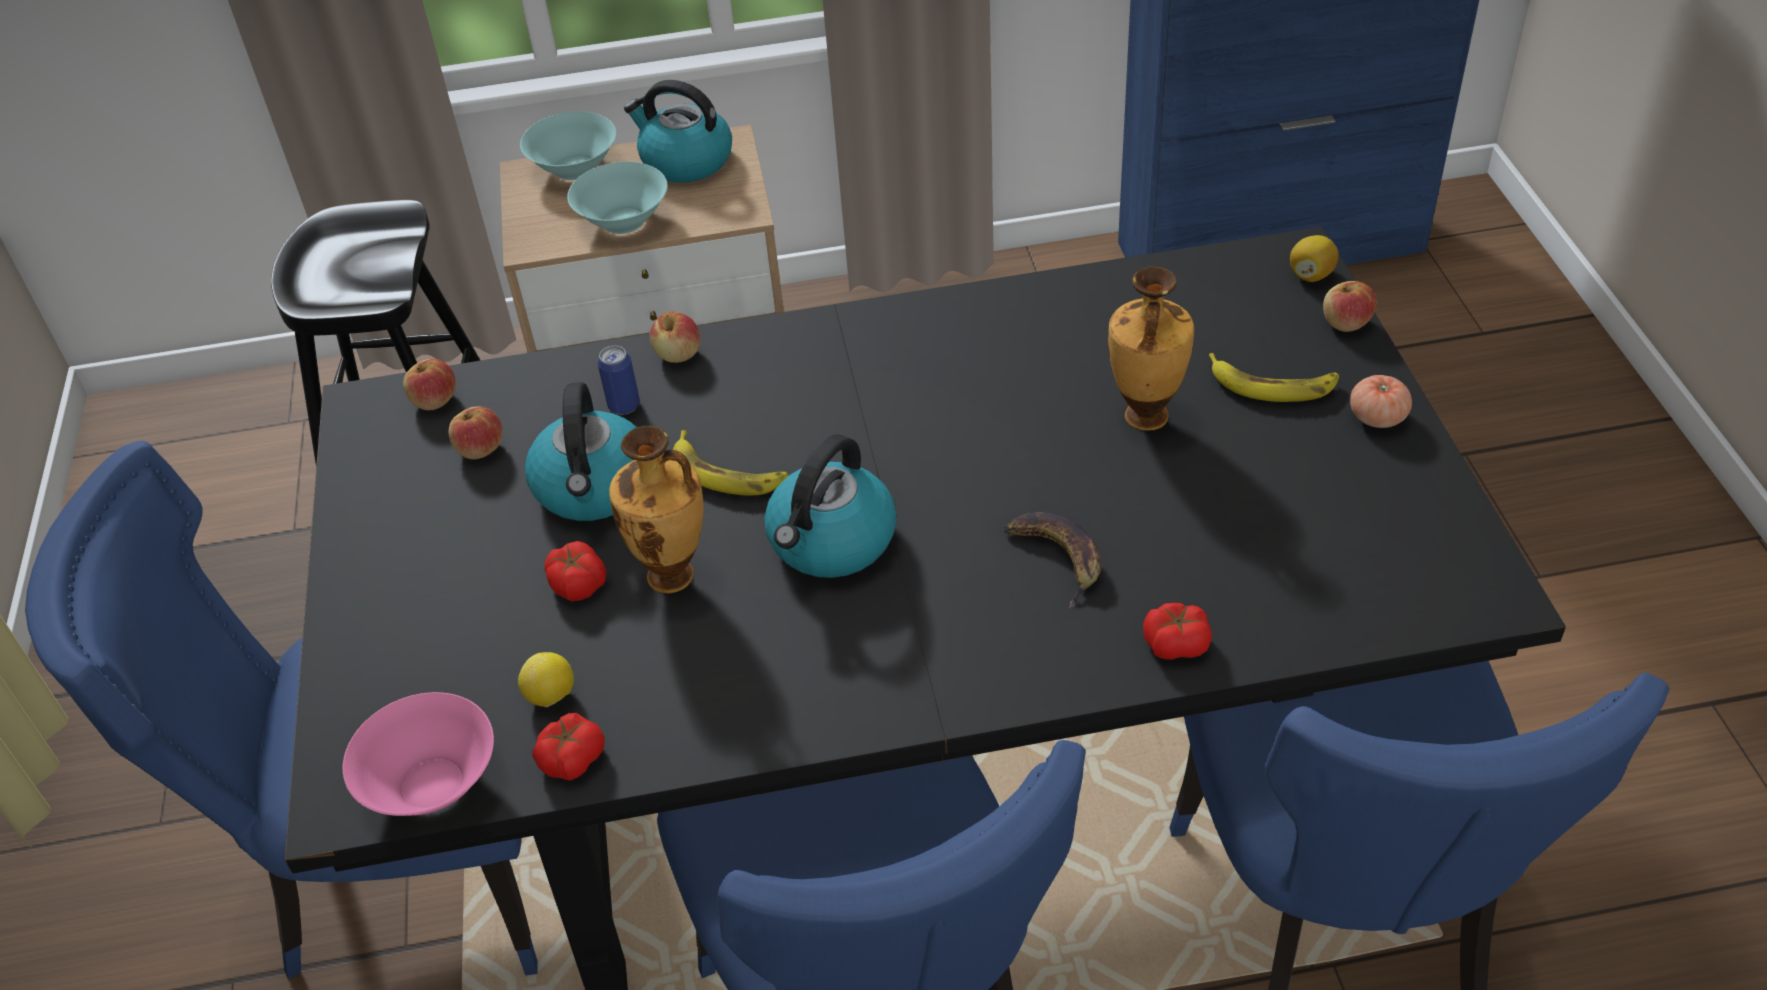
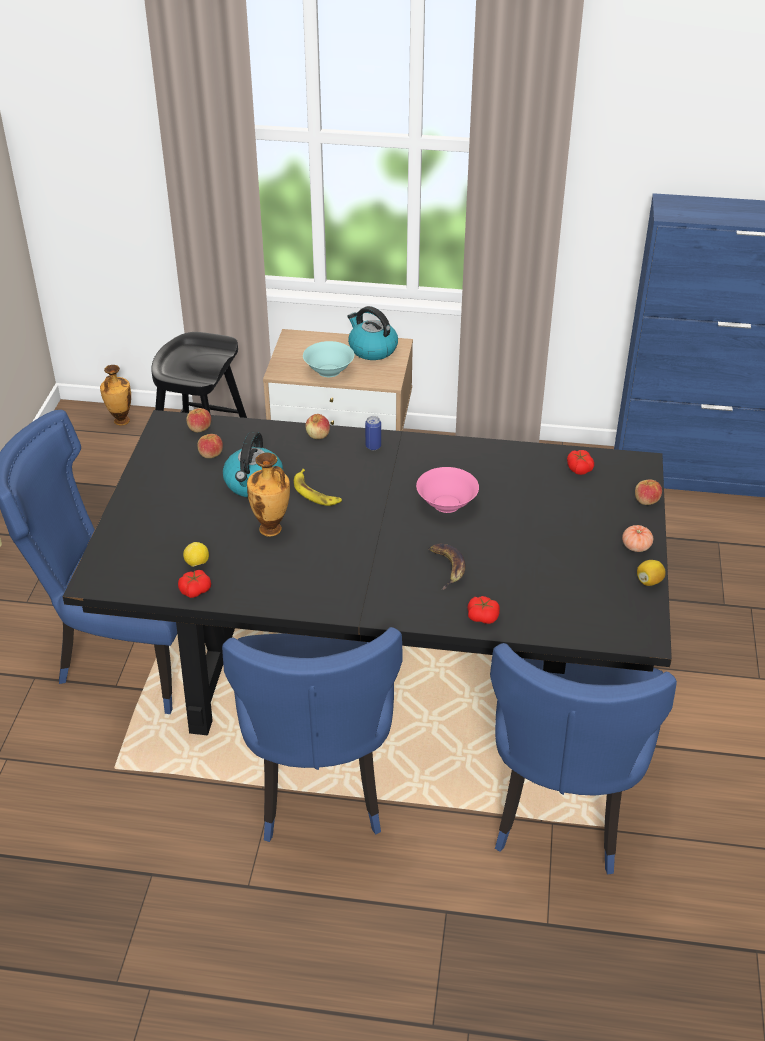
camera: 15 degrees right, 5 degrees down
(430, 784) = (132, 584): pink bowl -> pink bowl (446, 504)
(573, 168) = (316, 340): turquoise bowl -> none
(577, 583) = (228, 521): tomato -> tomato (579, 468)
(624, 405) = (283, 452): can -> can (373, 446)
(832, 542) = (348, 534): kettle -> none
(1144, 418) = (522, 518): vase -> vase (120, 421)
(1272, 385) = (593, 519): banana -> none
(1311, 275) = (642, 474): lemon -> lemon (649, 581)

